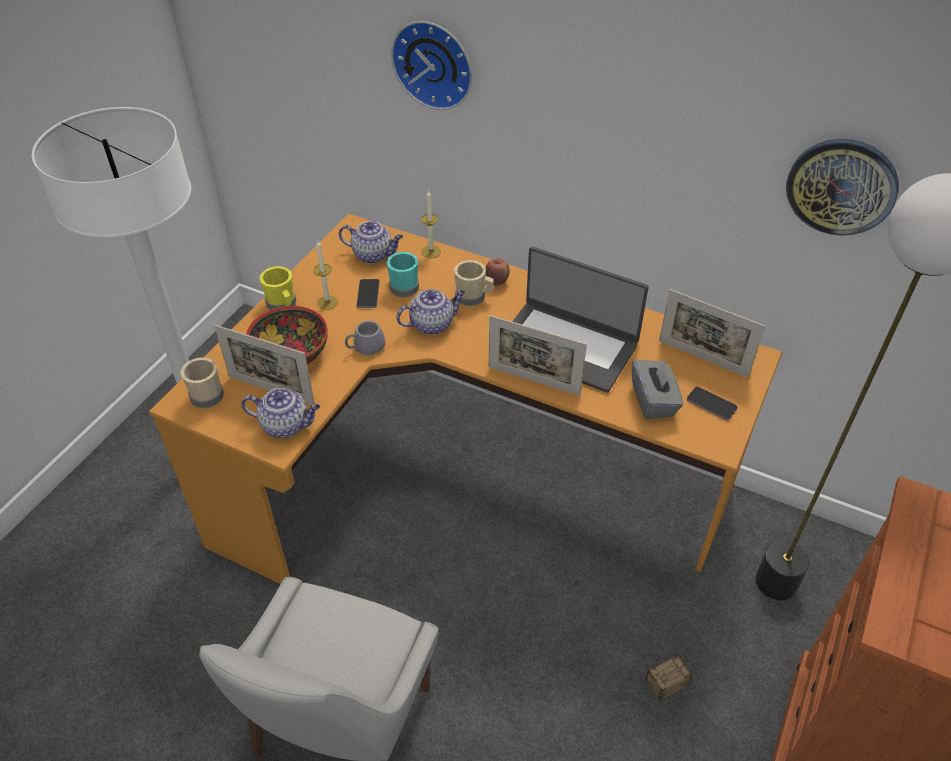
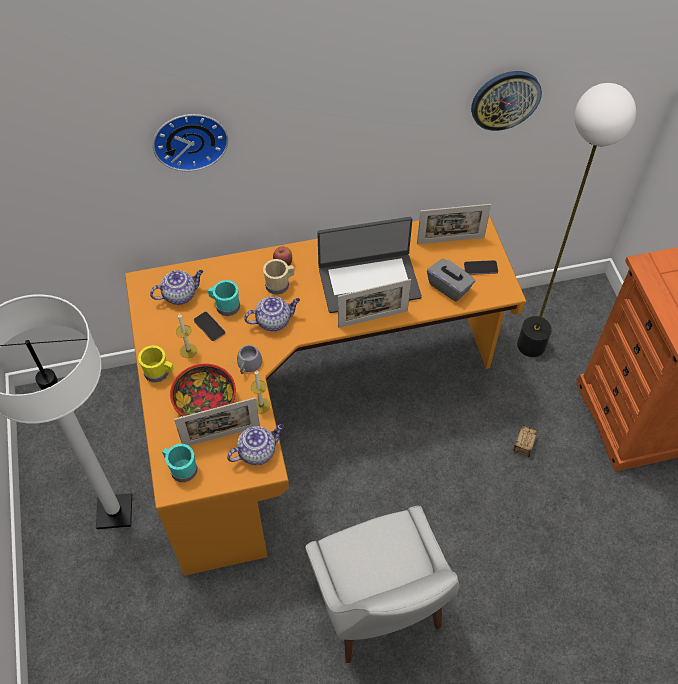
camera: 40 degrees left, 10 degrees up
(206, 393) = (181, 468): beige mug -> turquoise mug
(431, 252) = (217, 267): candle -> candle (261, 405)
(432, 324) = (274, 321): teapot -> teapot turned 45 degrees clockwise

